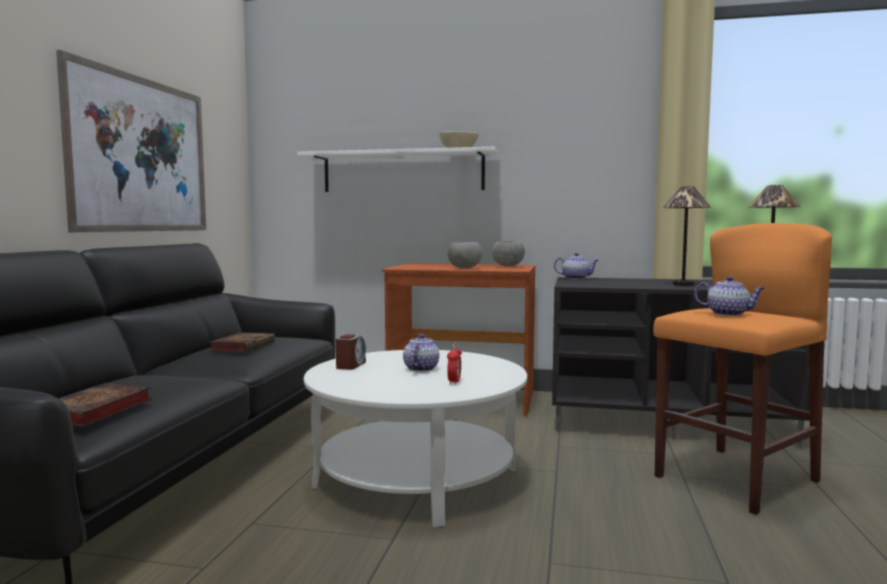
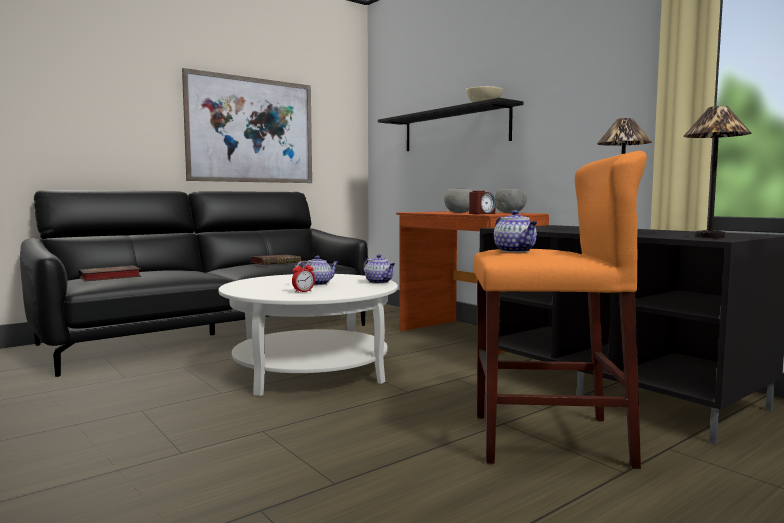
camera: 40 degrees right, 0 degrees up
(350, 365) = (288, 277): alarm clock -> alarm clock (481, 213)
(402, 172) = (454, 129): white shelf -> black shelf
(576, 278) = (554, 226): teapot -> teapot (379, 282)

